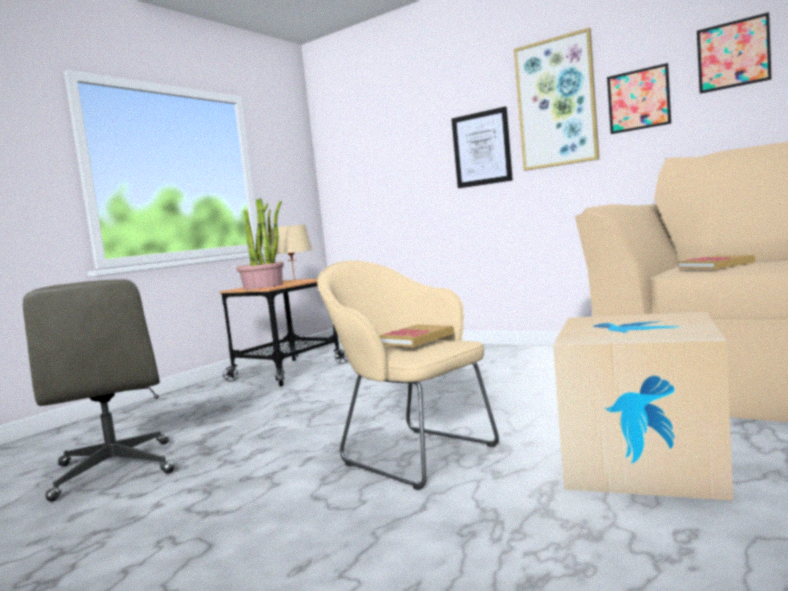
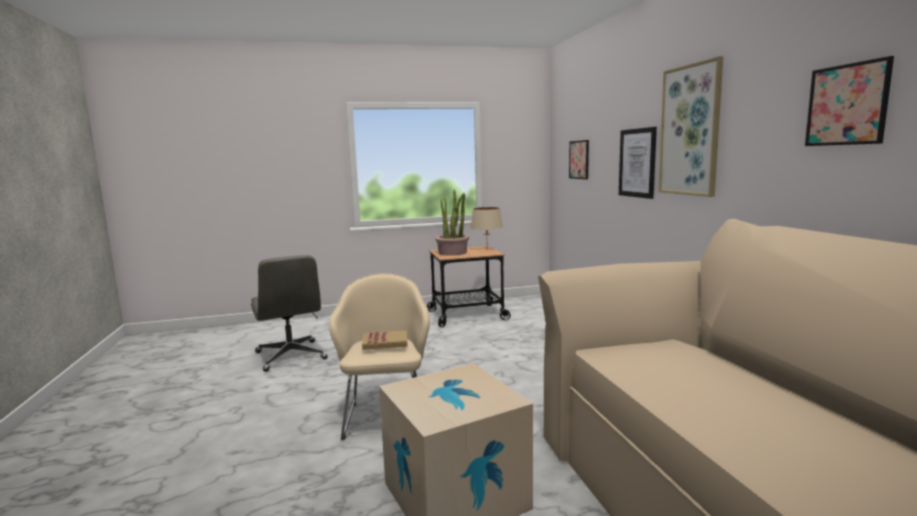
camera: 40 degrees right, 5 degrees up
(115, 470) = (291, 356): grey office chair -> grey office chair turned 45 degrees counterclockwise
(638, 100) = (753, 141): picture -> picture (579, 159)
(716, 265) = (655, 357): book -> none

